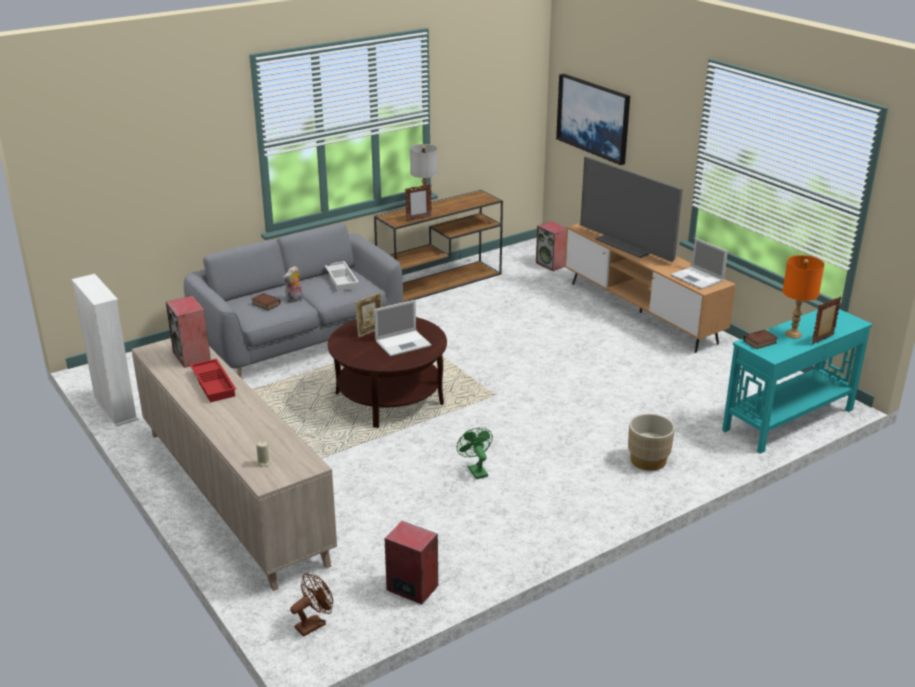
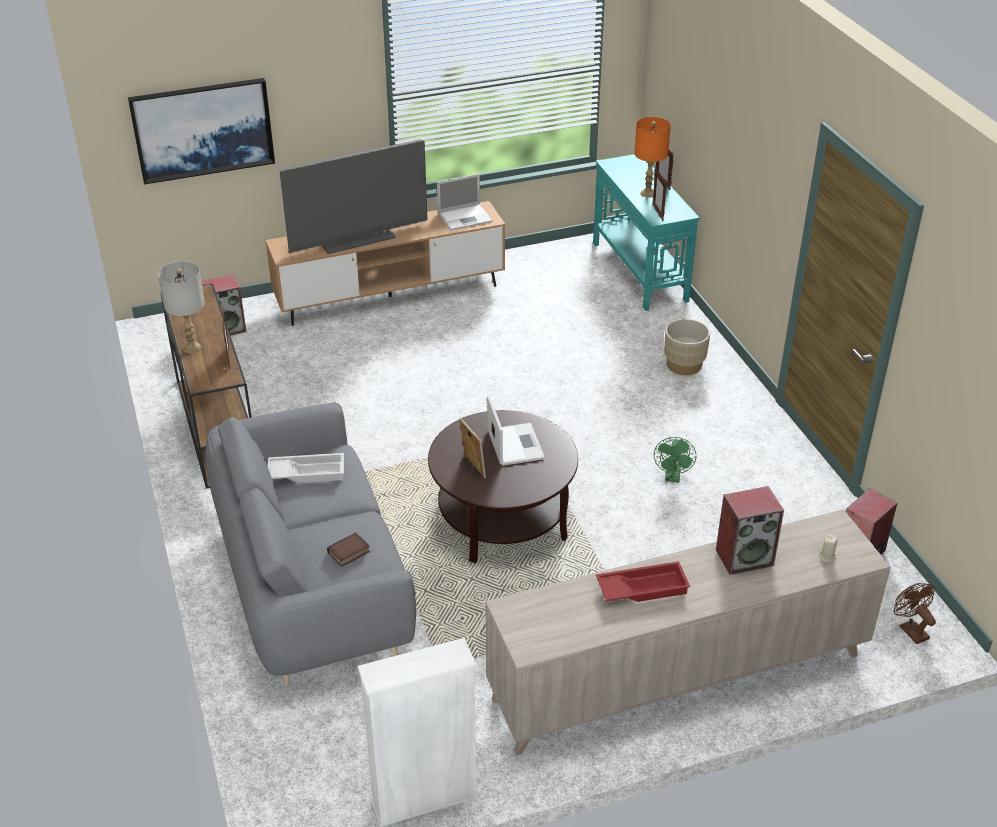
camera: 75 degrees left, 10 degrees up
(192, 356) = (561, 605): speaker -> speaker (745, 557)
(295, 300) = (346, 524): plush toy -> none
(475, 470) = (672, 477): green fan -> green fan turned 75 degrees counterclockwise
(760, 342) = (658, 213): book -> picture frame

